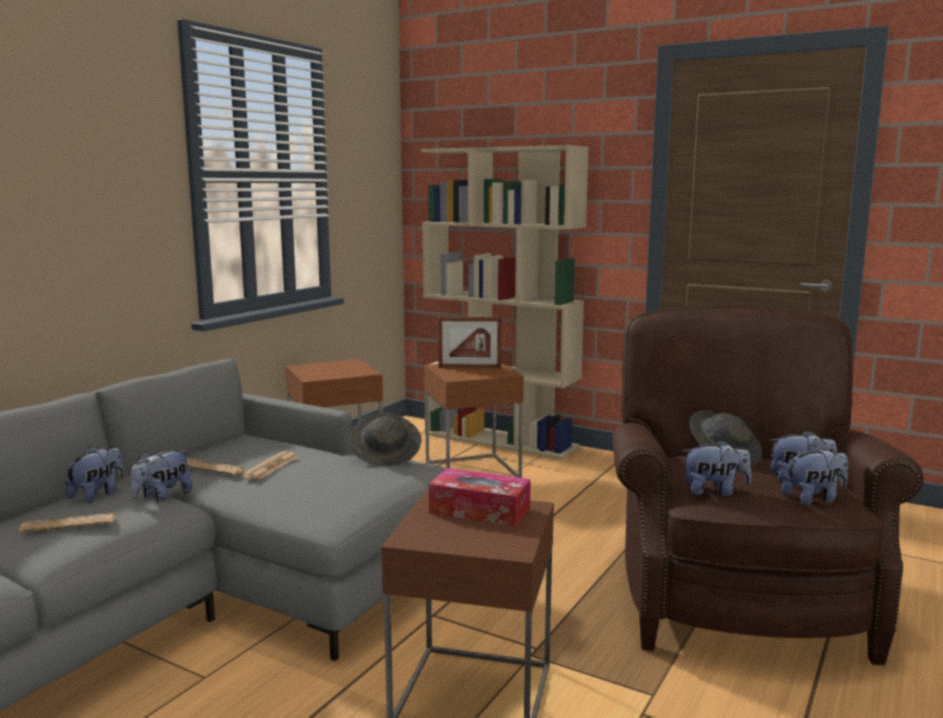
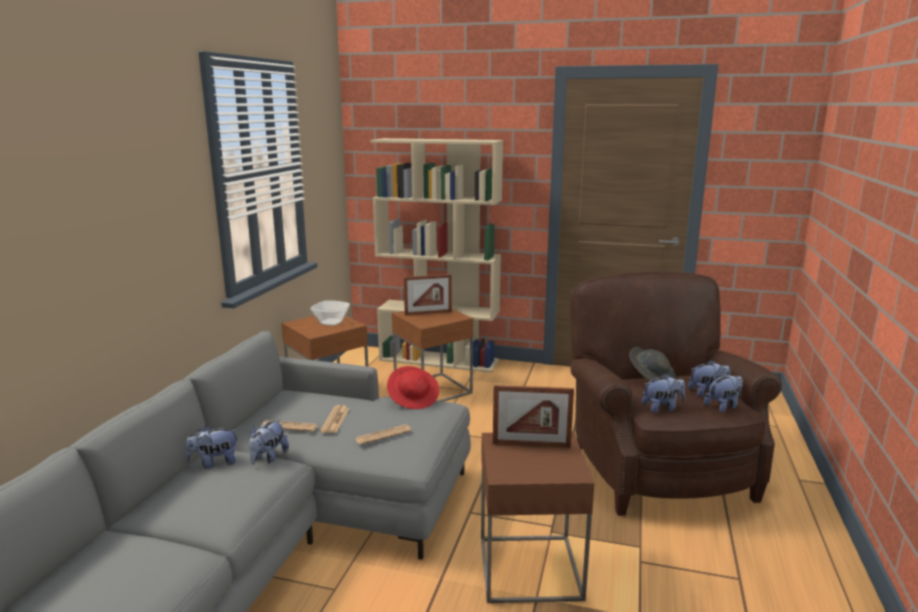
camera: 15 degrees left, 5 degrees up
(68, 524) = (218, 494): newspaper -> newspaper (383, 435)
(98, 494) = (214, 463): plush toy -> plush toy turned 120 degrees counterclockwise
(341, 369) = (330, 322): none -> bowl
(386, 455) = (413, 399): grey hat -> red hat
(479, 510) = (531, 445): tissue box -> picture frame

